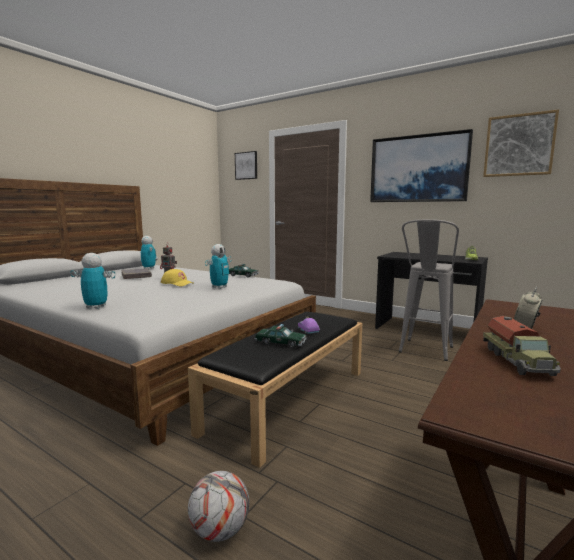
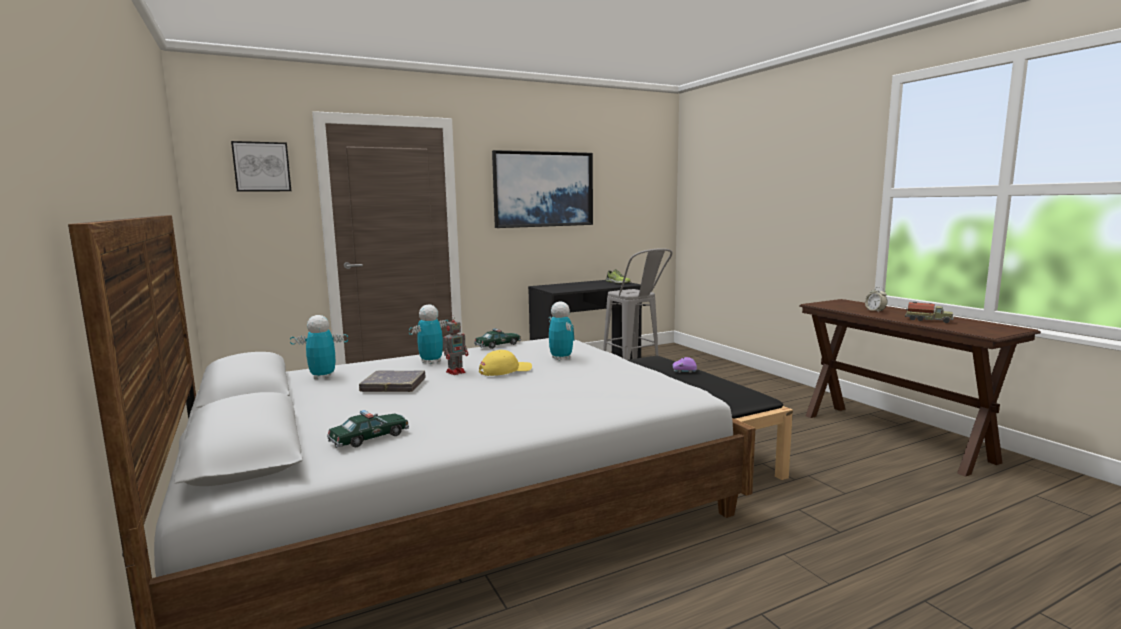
camera: 60 degrees left, 0 degrees up
(96, 307) = (606, 408): toy robot -> toy robot (431, 362)
(220, 530) = (859, 503): football -> none
(280, 343) = (710, 383): toy car -> toy car (369, 438)
(519, 145) = (624, 172): picture -> none

